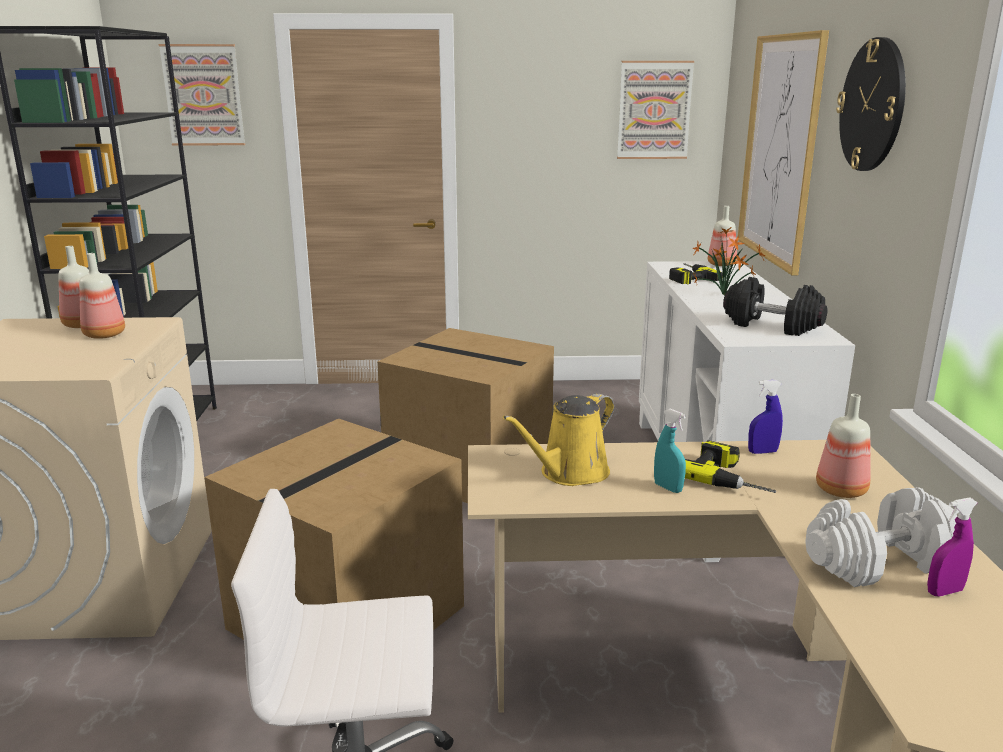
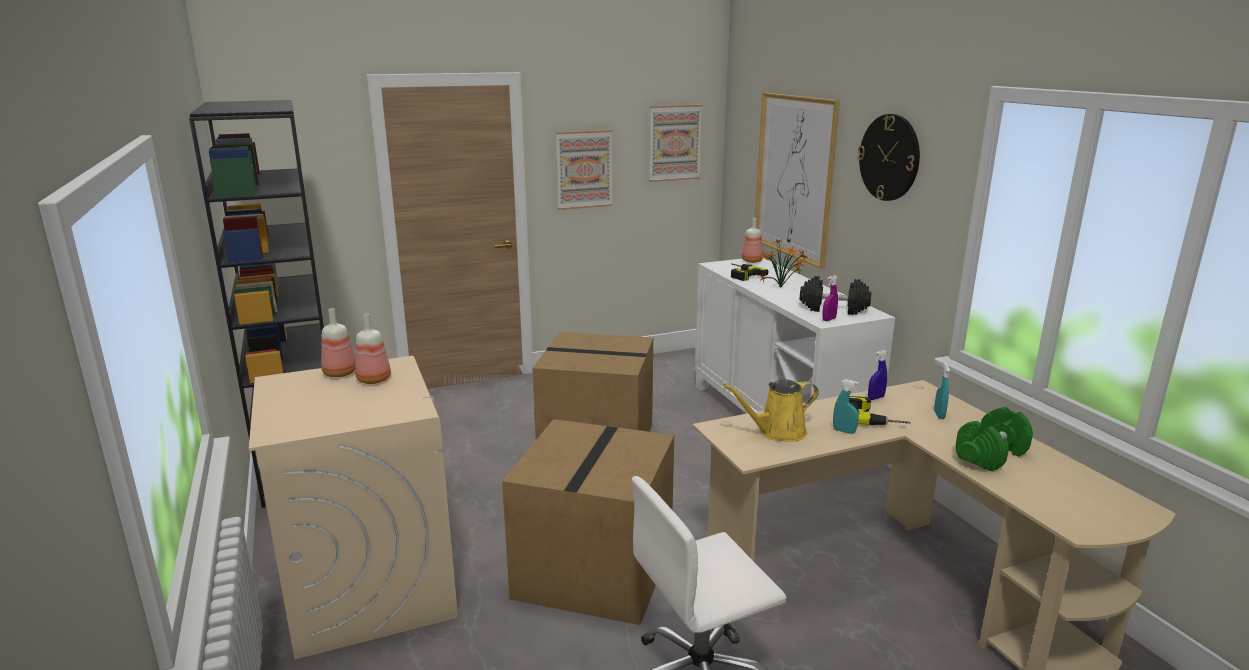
camera: 20 degrees left, 0 degrees up
(203, 95) = (302, 147): picture -> picture (584, 169)
(569, 473) = (777, 432): yellow watering can -> yellow watering can turned 45 degrees clockwise
(842, 490) = (939, 415): bottle -> turquoise spray bottle
(877, 561) = (990, 454): white dumbbell -> green dumbbell
(944, 591) = (1034, 465): purple spray bottle -> purple spray bottle (829, 319)

